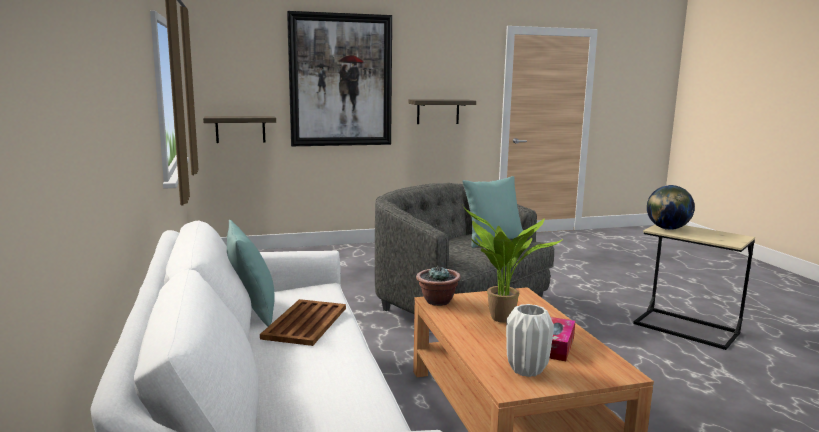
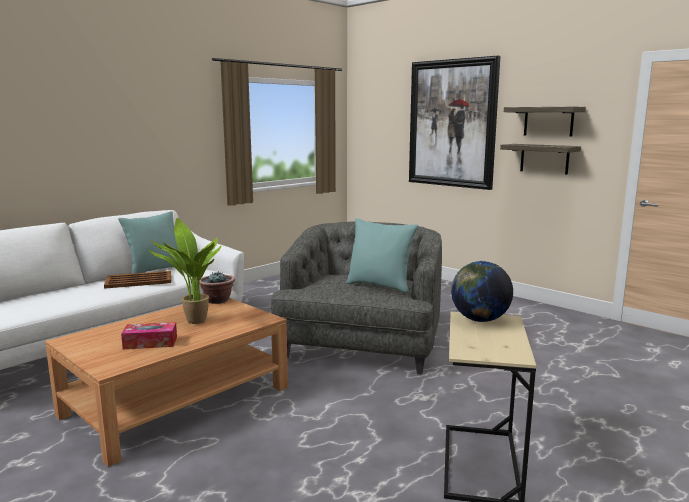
camera: 60 degrees right, 0 degrees up
(240, 129) = (379, 164): shelf -> shelf (548, 121)
(527, 370) = (99, 340): white vase -> none

